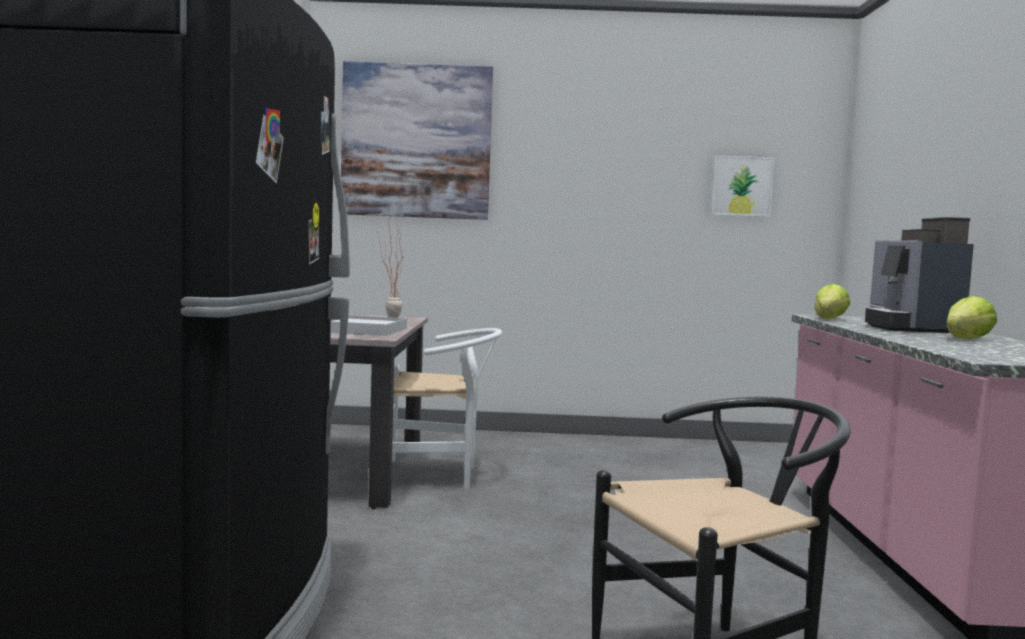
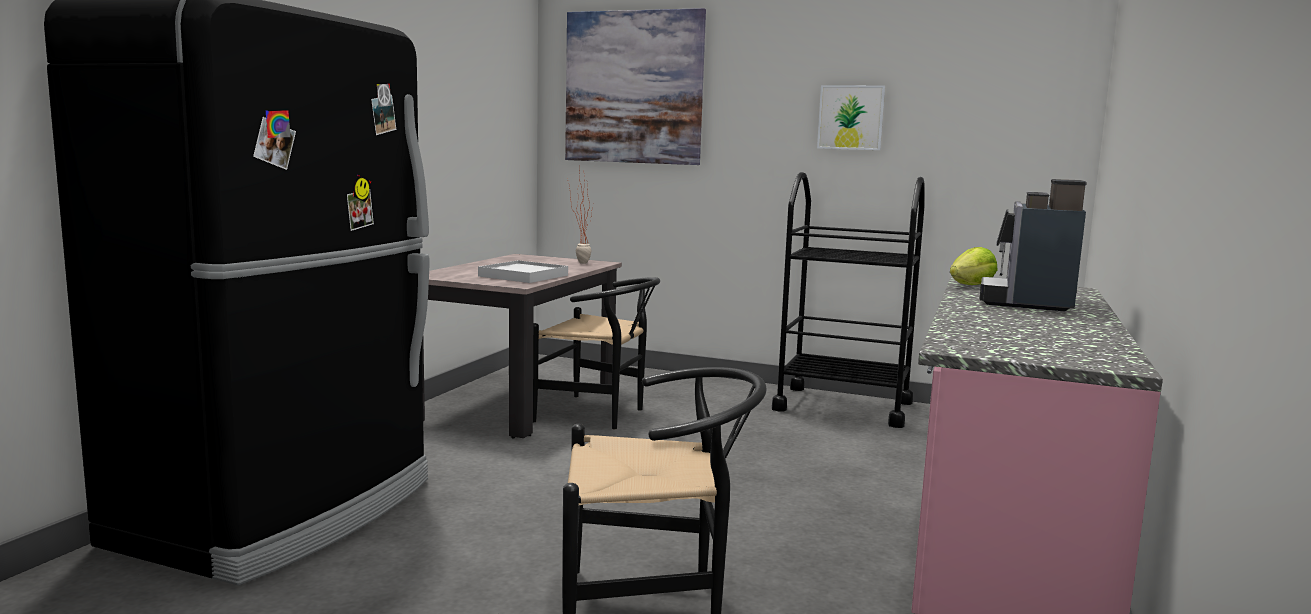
camera: 20 degrees right, 5 degrees up
(436, 476) = (599, 414): white chair -> black chair
(647, 448) = (843, 406): none -> black cart
(742, 186) = (970, 127): picture -> picture (850, 117)
(967, 339) = (1044, 320): lettuce -> none

